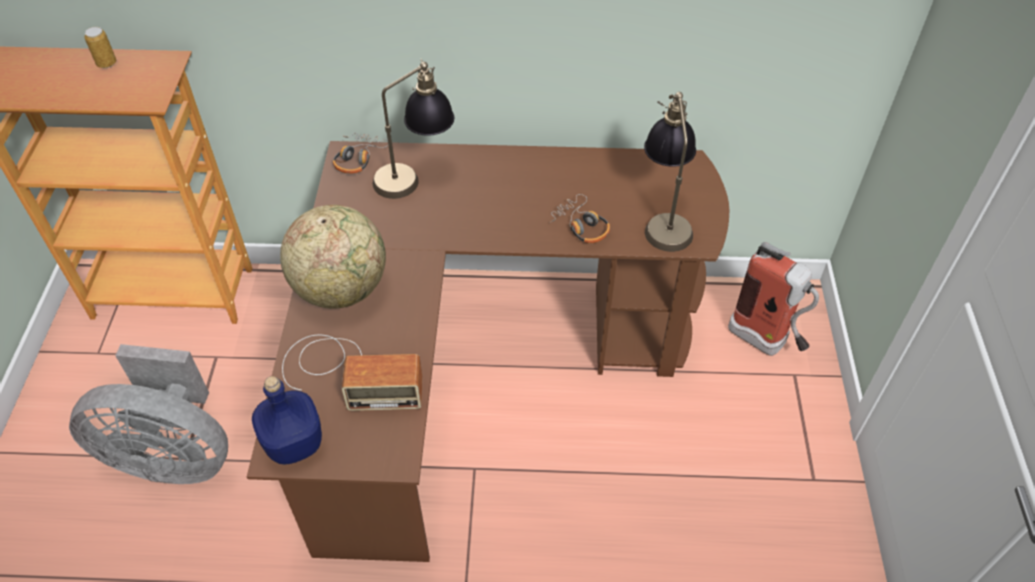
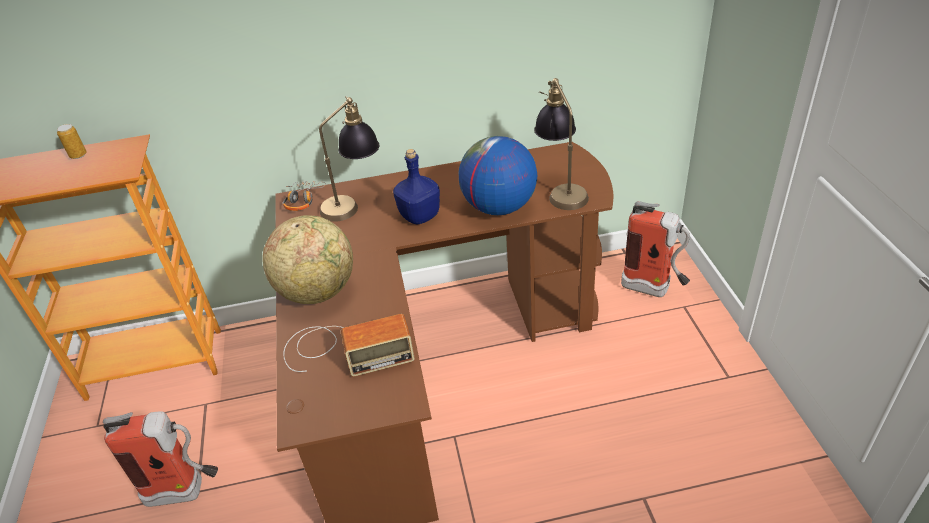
camera: 10 degrees left, 10 degrees down
(174, 455) = (186, 491): grey fan -> fire extinguisher
(296, 443) = (314, 412): blue bottle -> blue bottle (420, 215)
(581, 226) = (499, 207): headphones -> globe

